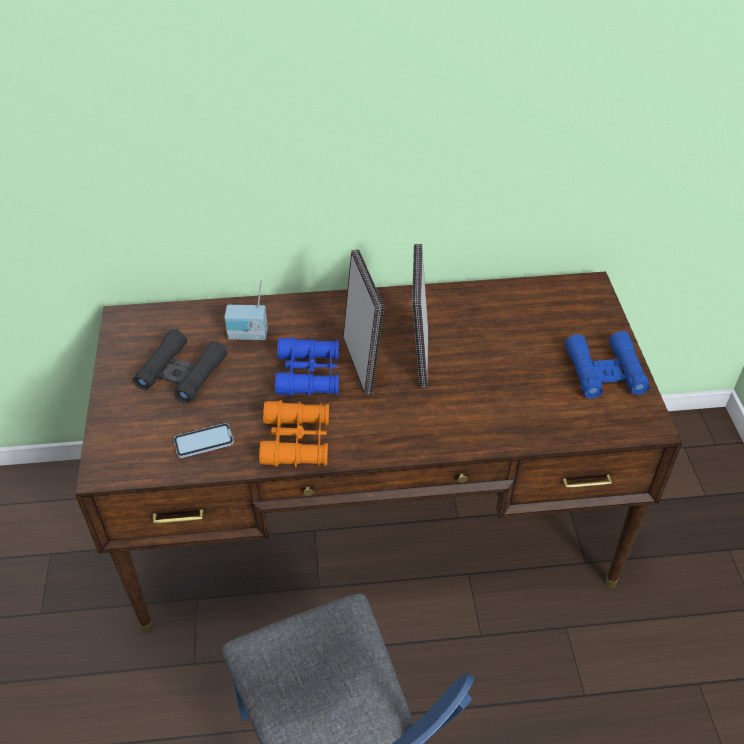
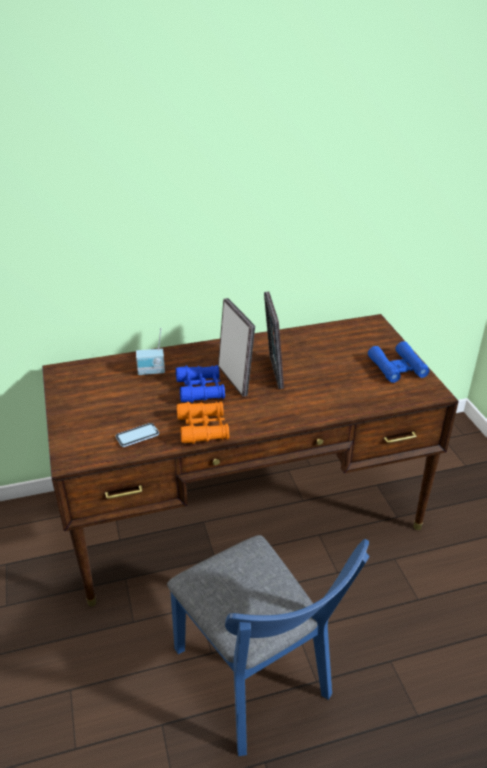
camera: 10 degrees left, 10 degrees down
(181, 373) = (110, 398): black binoculars -> none

